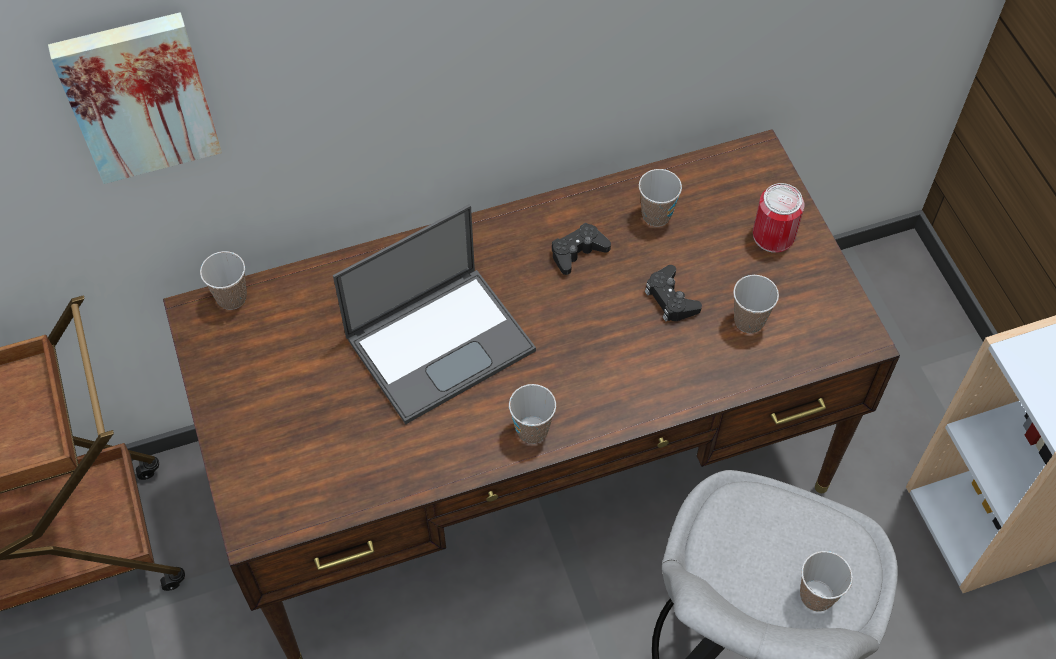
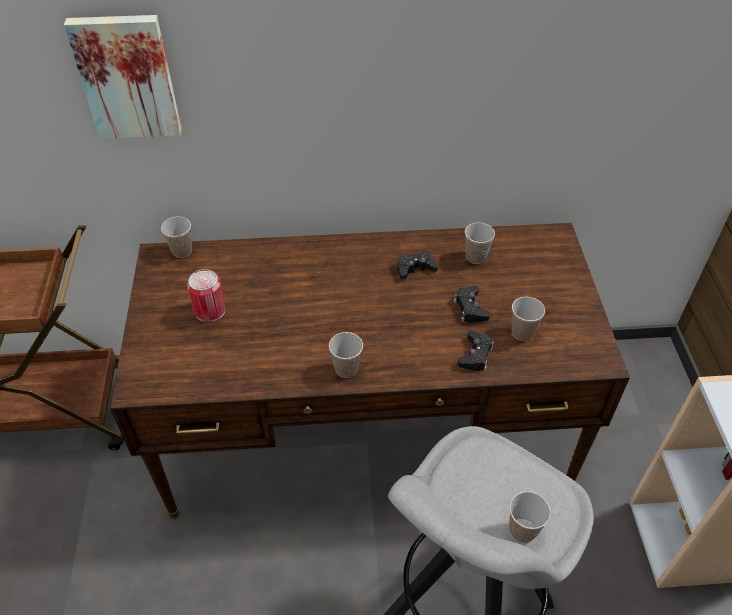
camera: 15 degrees right, 10 degrees down
(441, 342) = (305, 303): laptop -> none
(696, 368) = (475, 355): none -> black game controller
(773, 235) = (554, 284): can -> can (210, 310)

